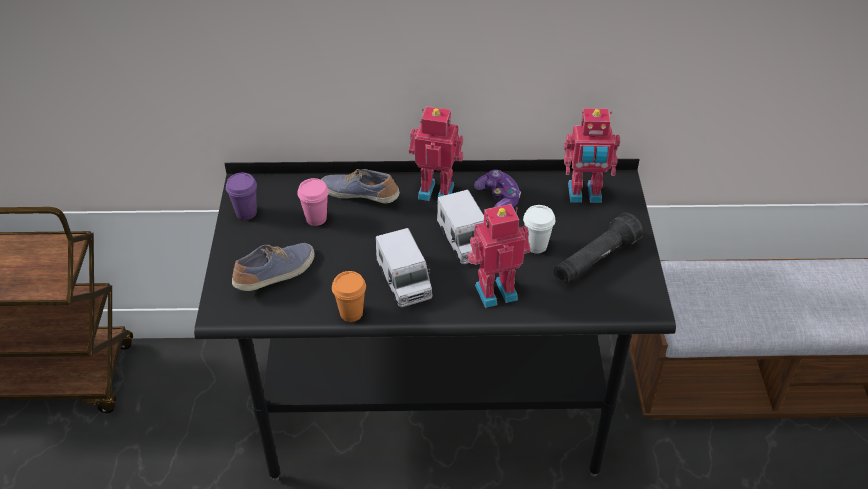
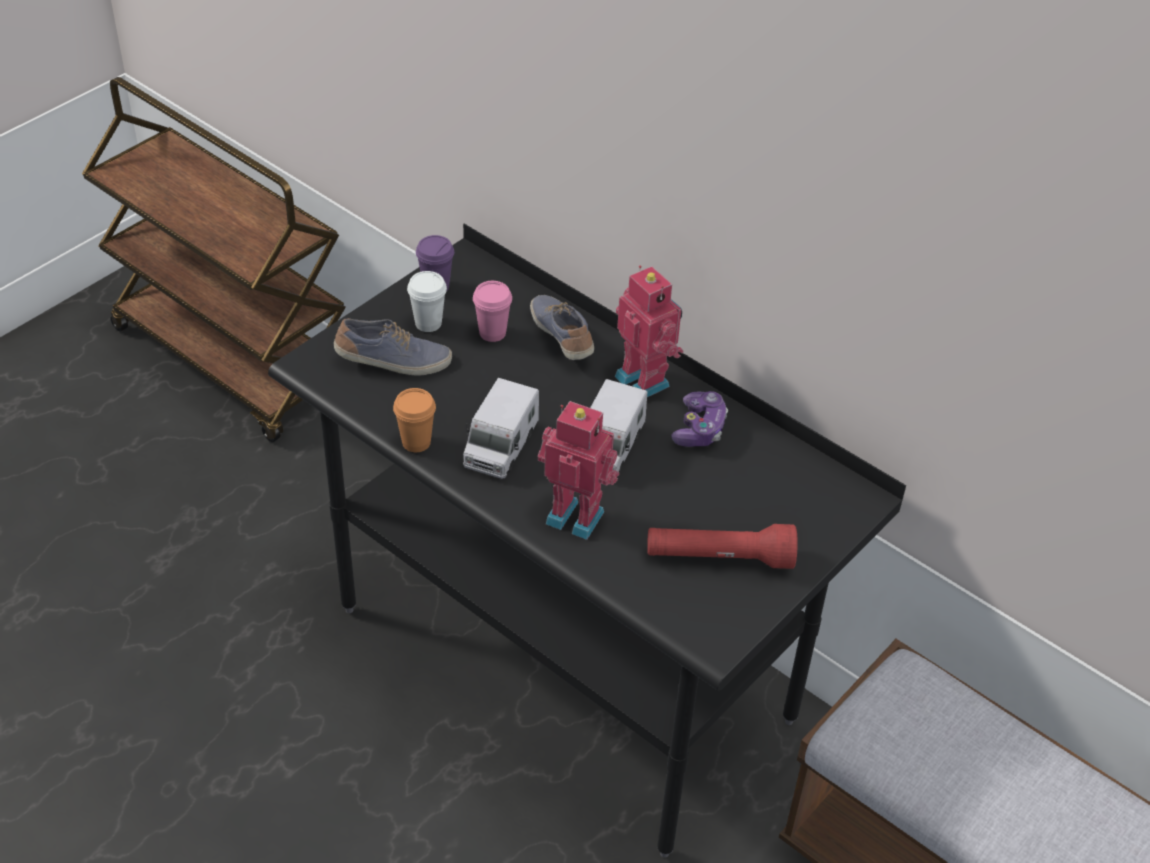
camera: 40 degrees right, 0 degrees up
(536, 246) = (676, 502): white cup -> white cup (428, 323)
(584, 195) = (800, 486): toy robot -> none
(594, 260) = (719, 558): black flashlight -> red flashlight

